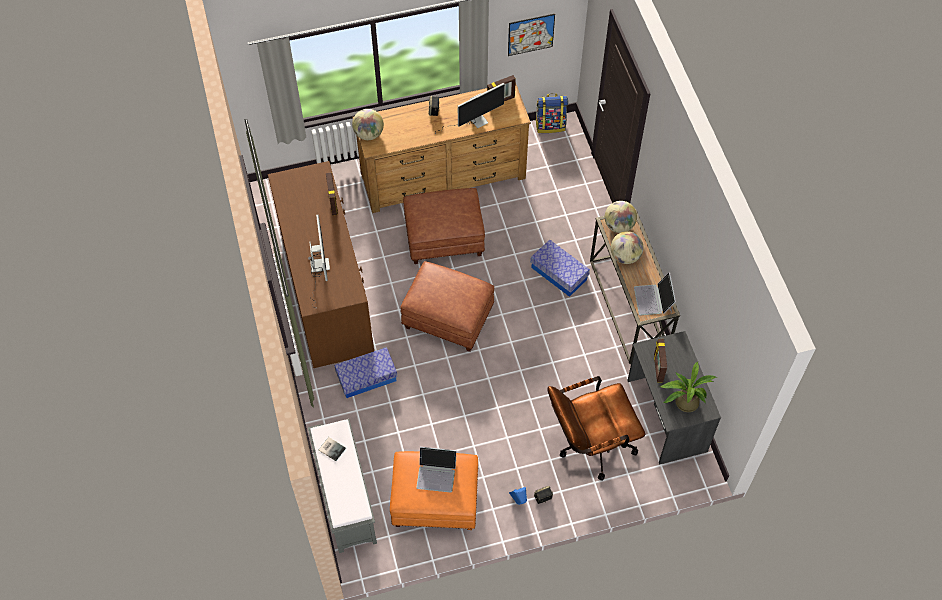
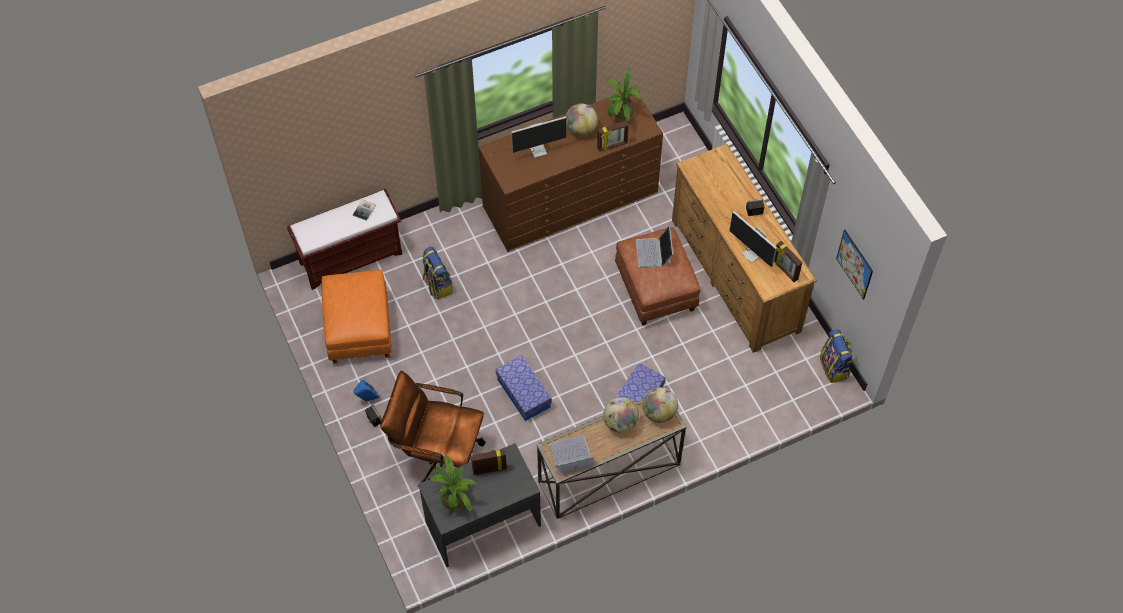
camera: 80 degrees right, 0 degrees up
(299, 190) = (621, 115): none -> potted plant
(345, 499) = (351, 257): grey bench -> brown bench
(366, 378) = (480, 250): storage box -> storage box (523, 393)
(368, 134) = (707, 161): globe -> globe (581, 129)
(398, 421) = (437, 285): none -> backpack
(436, 473) = (360, 303): laptop -> laptop (654, 252)
(447, 318) = (559, 307): brown ottoman -> none
(590, 445) = (437, 454): brown office chair -> brown office chair turned 45 degrees counterclockwise

